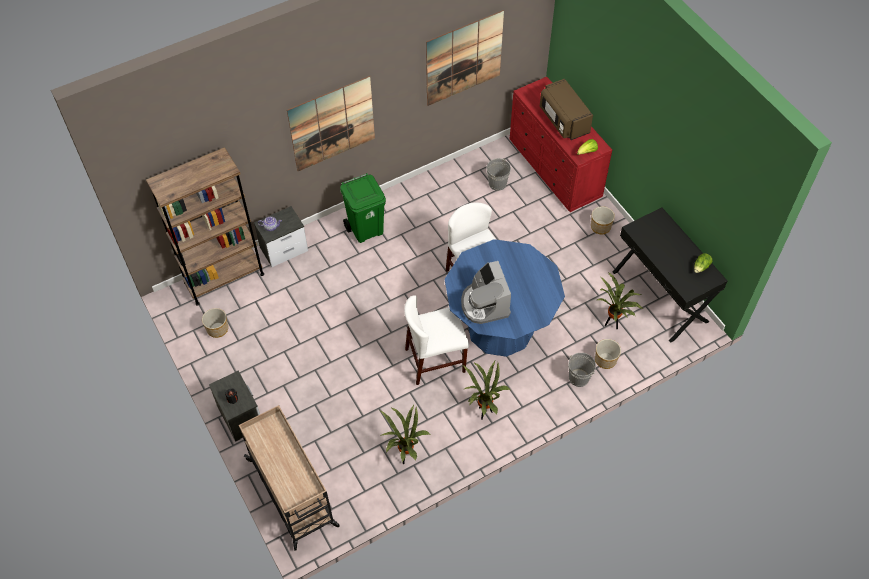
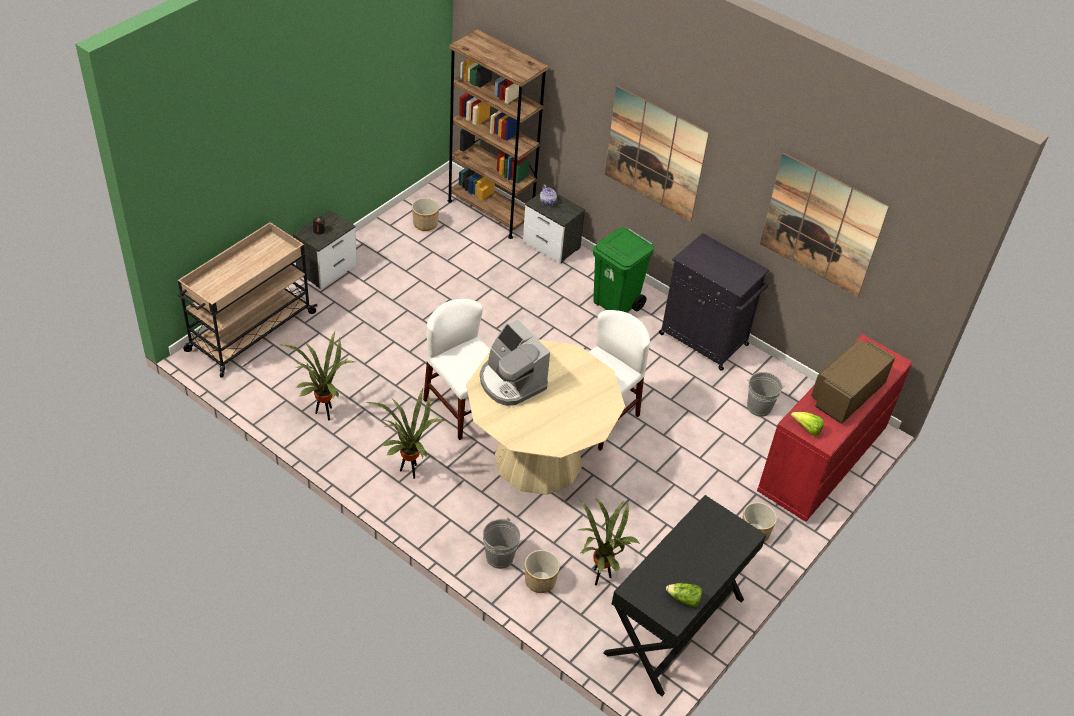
camera: 65 degrees right, 10 degrees down
(424, 190) = (705, 340): none -> black cabinet
(484, 304) = (511, 382): coffee machine -> coffee machine turned 90 degrees counterclockwise
(500, 328) = (538, 459): blue dining table -> beige dining table

